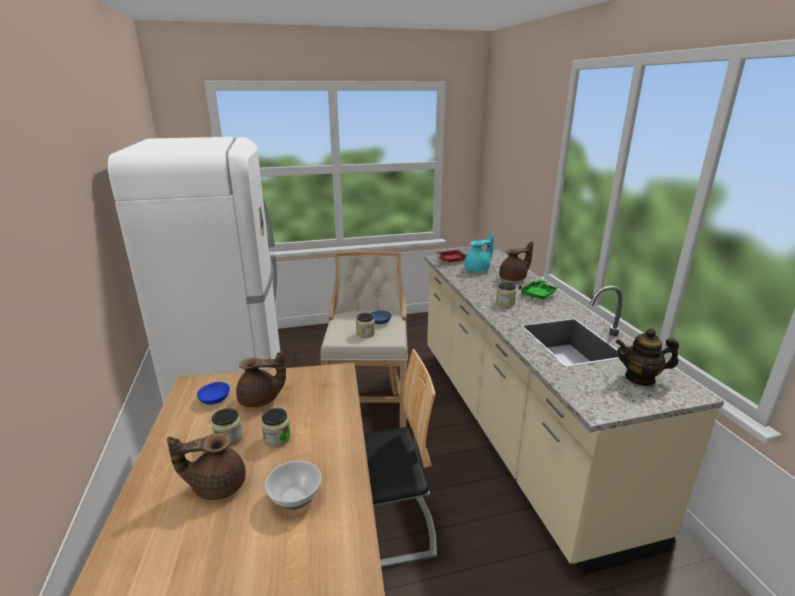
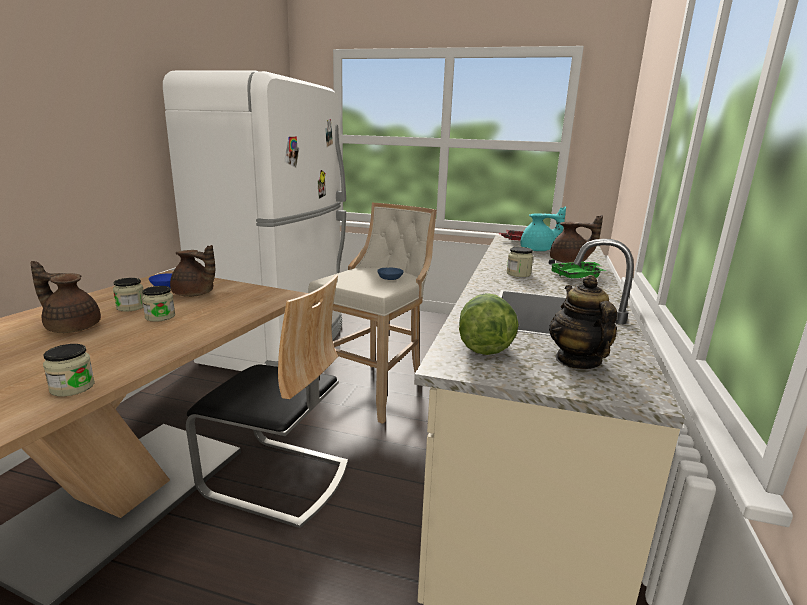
camera: 30 degrees right, 5 degrees down
(296, 497) = (102, 351): bowl -> none
(365, 333) = (361, 282): jar -> jar (72, 387)
(586, 384) = (483, 345): none -> lettuce
(640, 378) = (577, 360): teapot -> teapot turned 45 degrees clockwise

